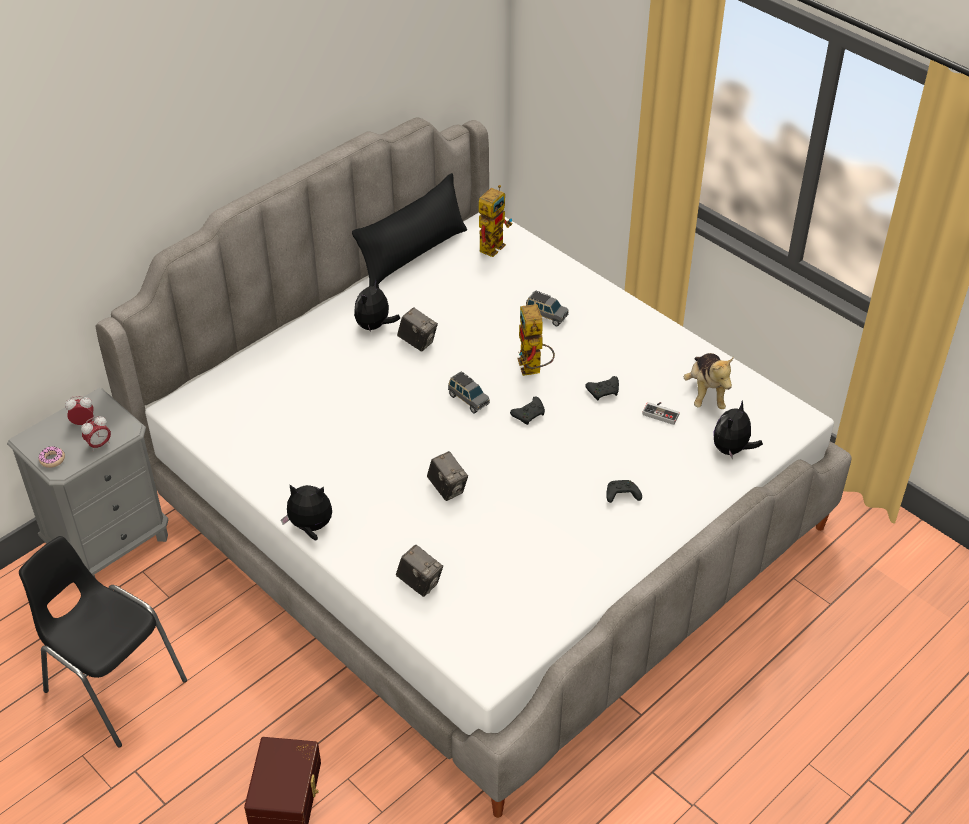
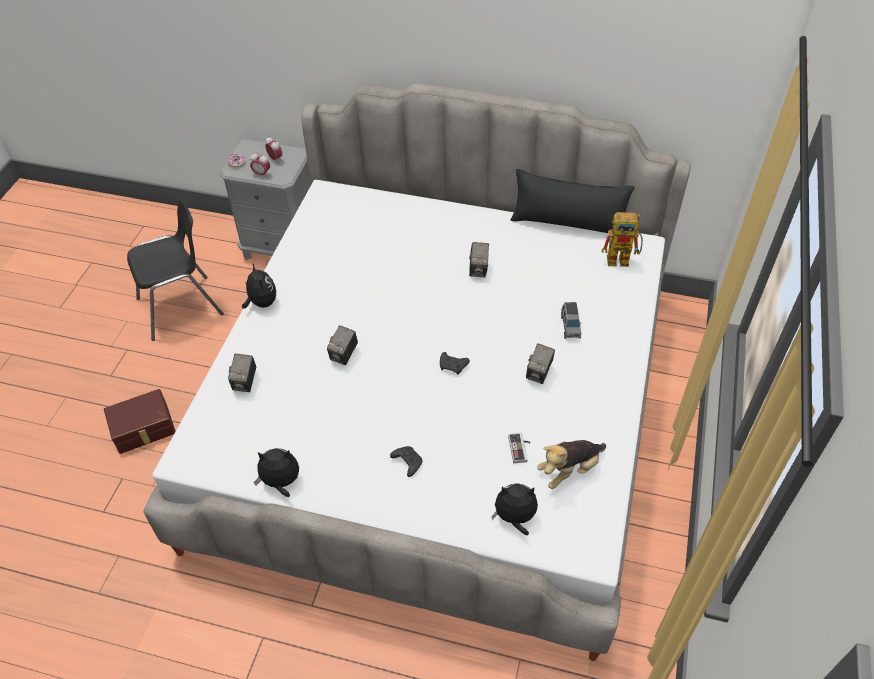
camera: 60 degrees right, 5 degrees up
(114, 686) = (181, 307): black chair -> black chair turned 60 degrees clockwise
(375, 326) = (475, 240): plush toy -> plush toy (281, 482)
(468, 400) = (441, 324): grey toy car -> none
(533, 370) = (503, 346): toy robot -> none
(585, 362) = (539, 373): none -> camera
(604, 392) = (514, 400): black game controller -> none

